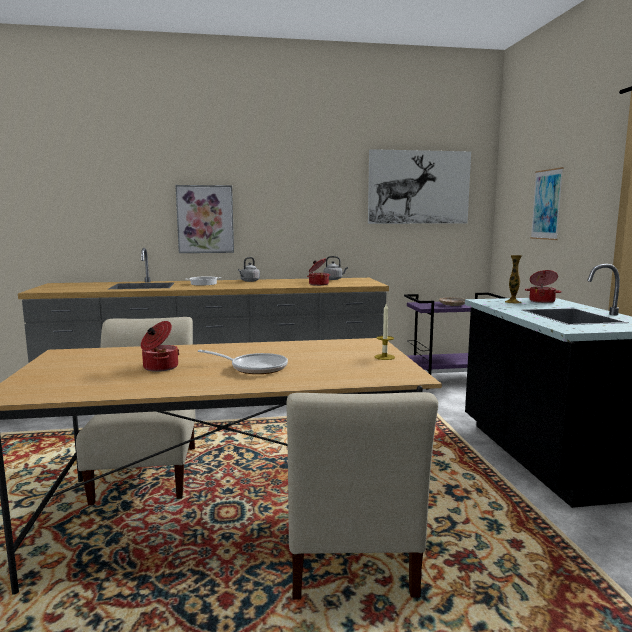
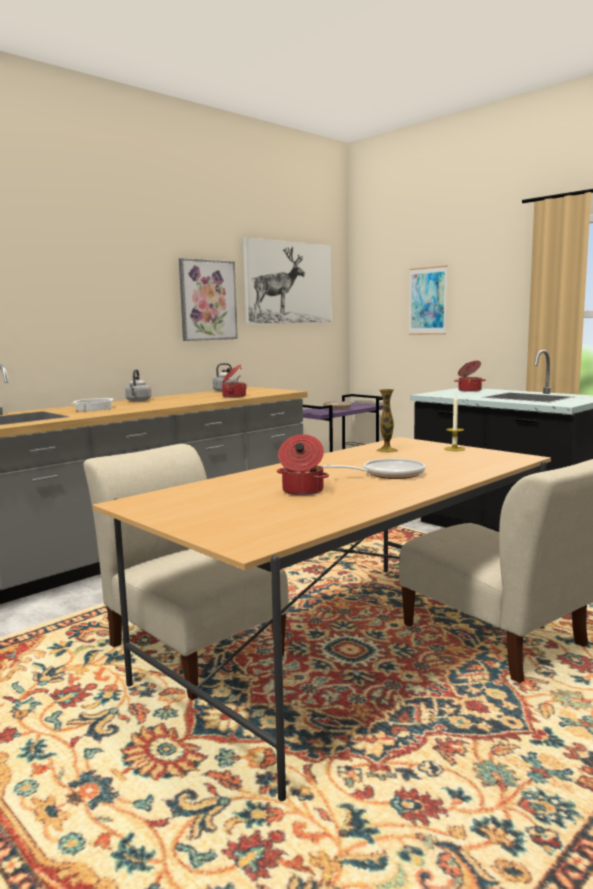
camera: 35 degrees left, 0 degrees up
(205, 219) = (67, 321): picture -> picture (207, 300)
(513, 302) = (454, 393): vase -> vase (387, 451)

